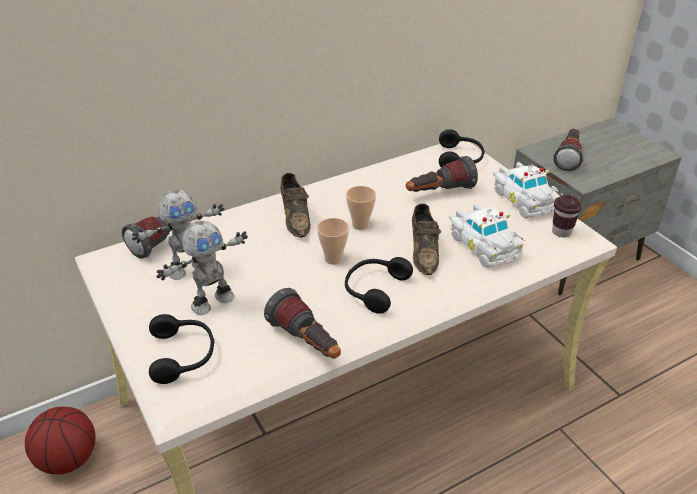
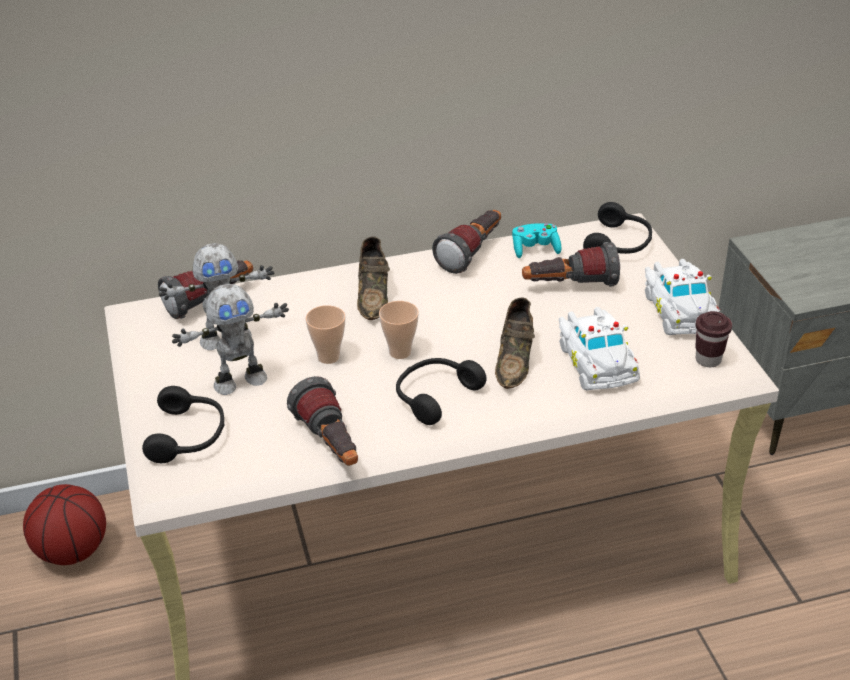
camera: 15 degrees right, 0 degrees up
(360, 225) = (450, 314): cup -> cup (328, 357)
(402, 169) = (535, 249): none -> turquoise game controller
(568, 157) = (799, 259): flashlight -> flashlight (472, 253)

